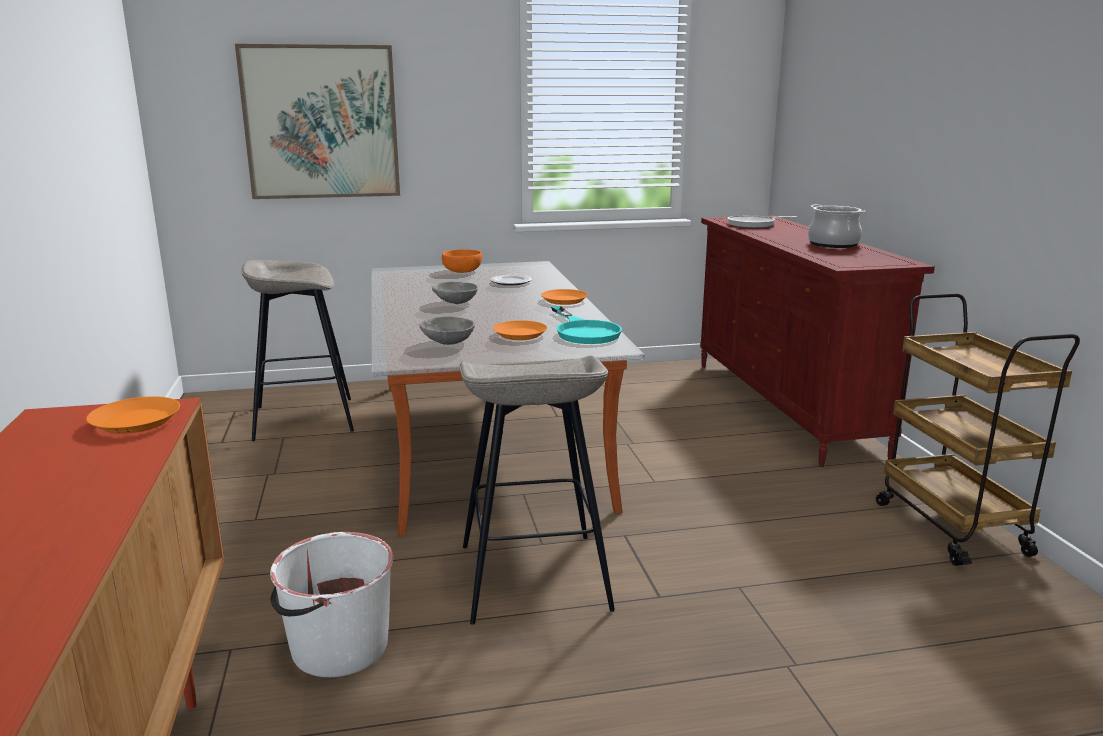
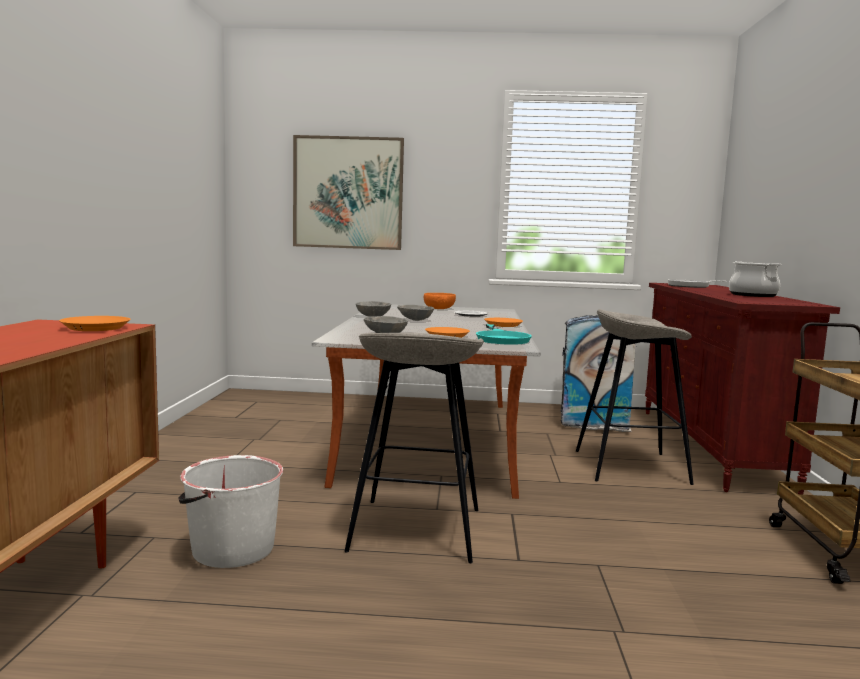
camera: 15 degrees right, 10 degrees down
(303, 418) = (302, 411): grey stool -> grey stool (630, 466)
(398, 300) = (373, 316): none -> grey bowl
(650, 385) = (592, 420): none -> trash can

